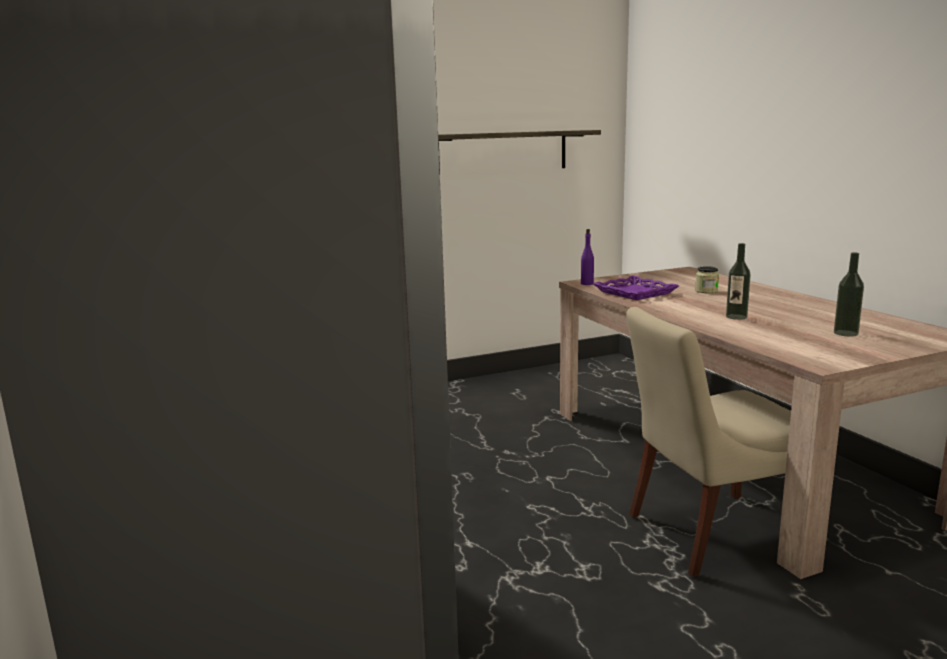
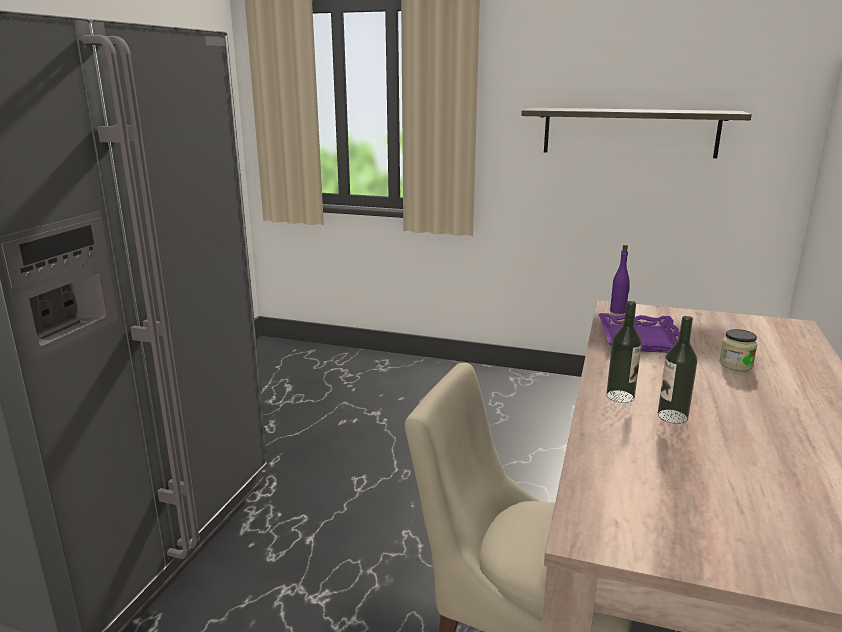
camera: 40 degrees right, 5 degrees up
(845, 333) = (762, 506): bottle -> bottle (620, 396)

